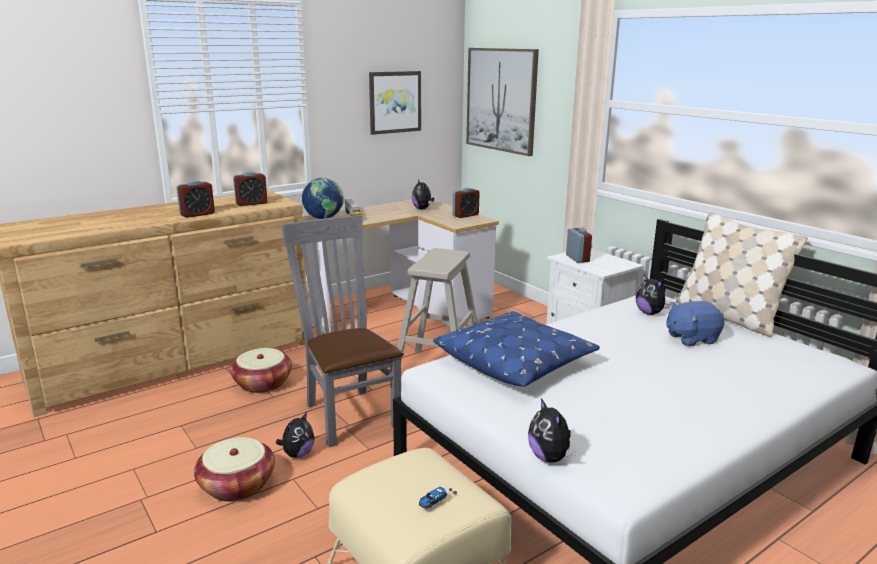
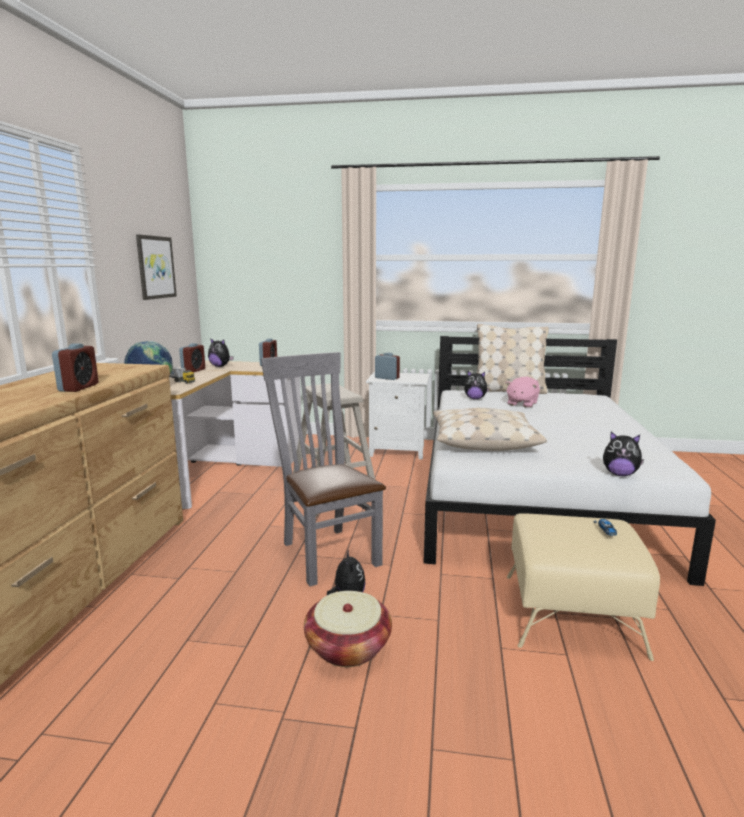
camera: 45 degrees left, 5 degrees down
(251, 203) = (110, 372): alarm clock -> alarm clock (193, 371)
(263, 384) = (203, 567): basket -> none
(348, 413) = (326, 551): grey chair -> grey chair turned 45 degrees clockwise
(501, 100) = (248, 264): picture -> none
(515, 362) = (483, 441): blue pillow -> beige pillow
(691, 338) = (521, 404): blue plush toy -> pink plush toy

